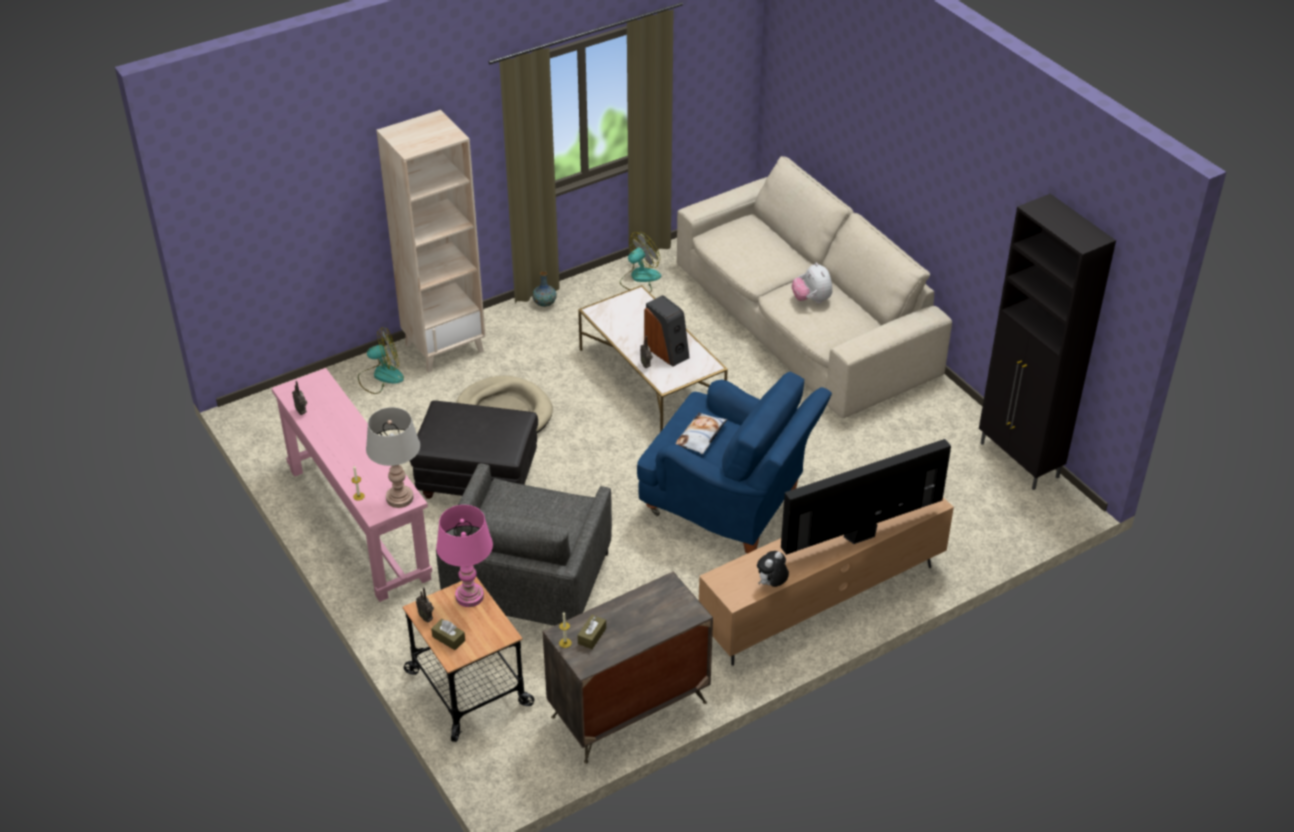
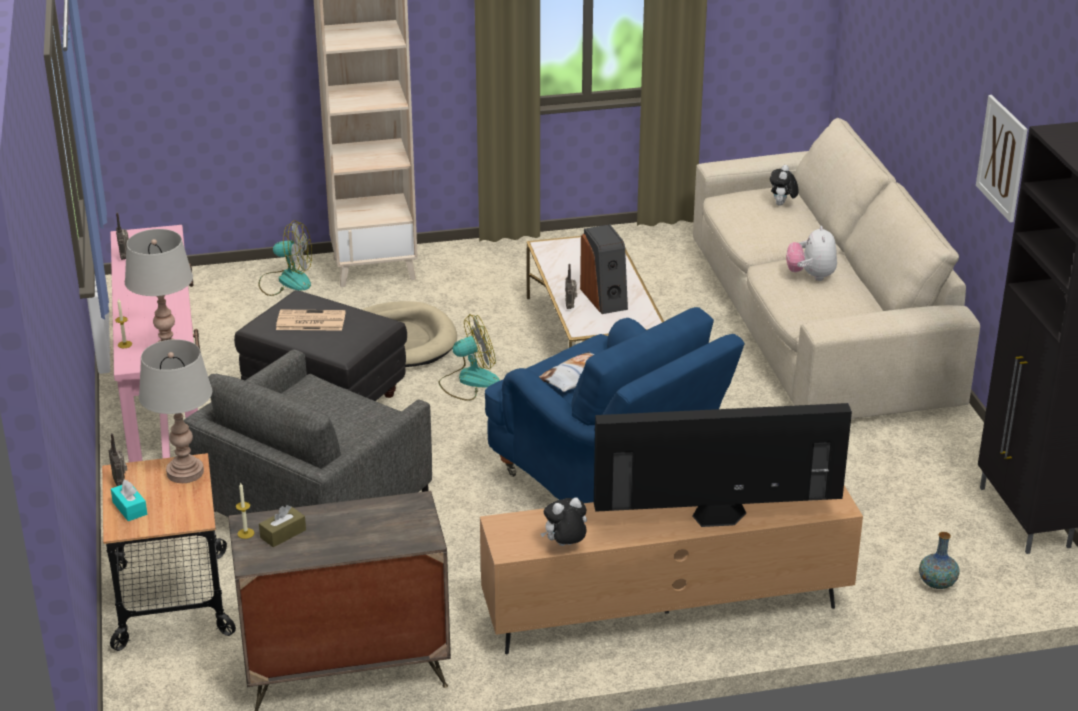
camera: 20 degrees right, 10 degrees down
(448, 638) = (130, 508): brown tissue box -> turquoise tissue box
(464, 429) = (309, 321): none -> newspaper
(469, 596) = (185, 472): pink table lamp -> grey table lamp
(544, 303) = (515, 248): vase -> vase (937, 583)
(639, 278) = (641, 245): fan -> fan (469, 381)
(757, 235) = (782, 204): none -> plush toy
(963, 205) = (1002, 158): none -> picture

